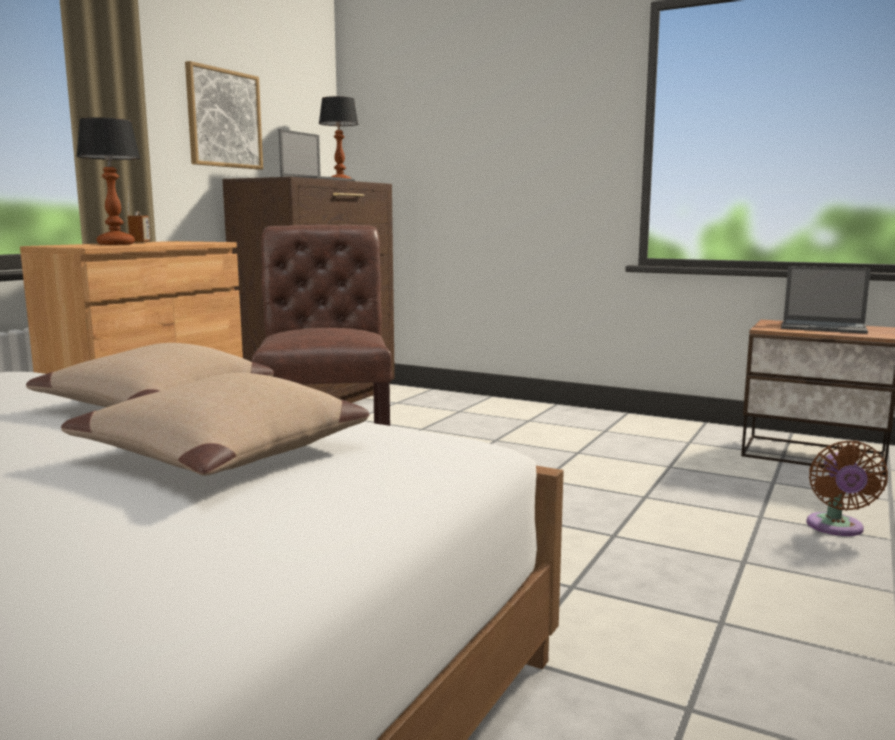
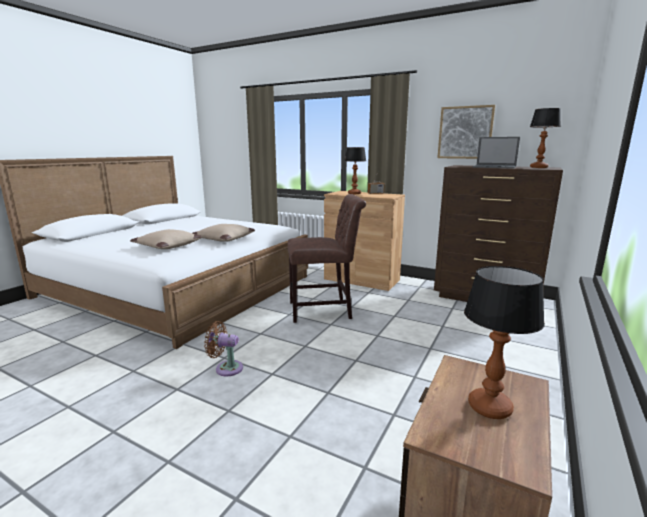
camera: 90 degrees right, 5 degrees up
(824, 327) = (490, 408): laptop -> table lamp
(836, 528) = (263, 471): brown fan -> brown fan (226, 368)

